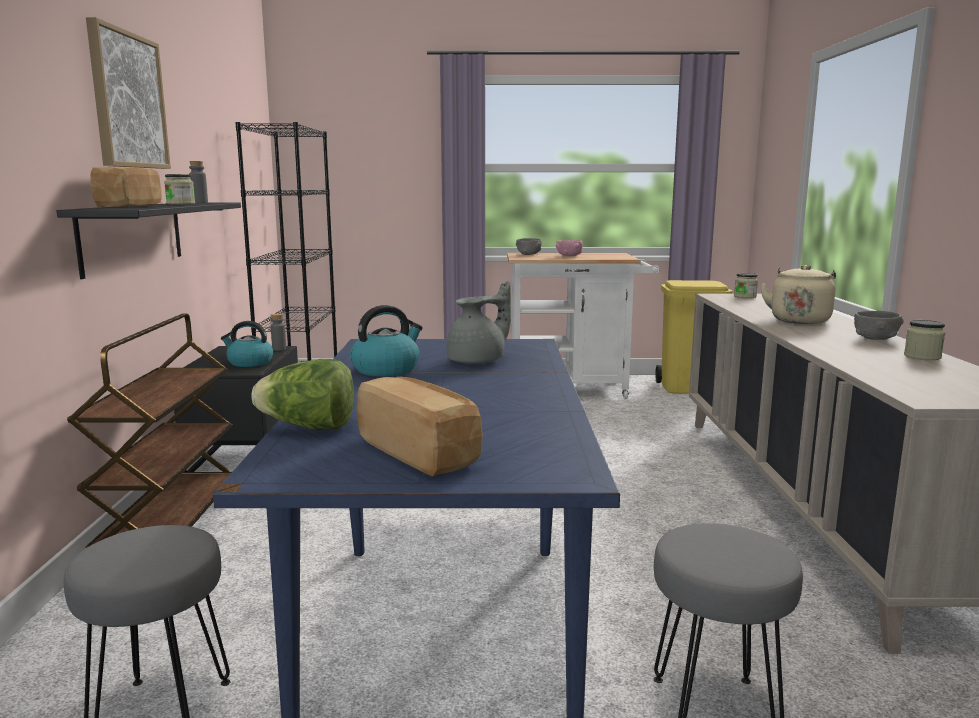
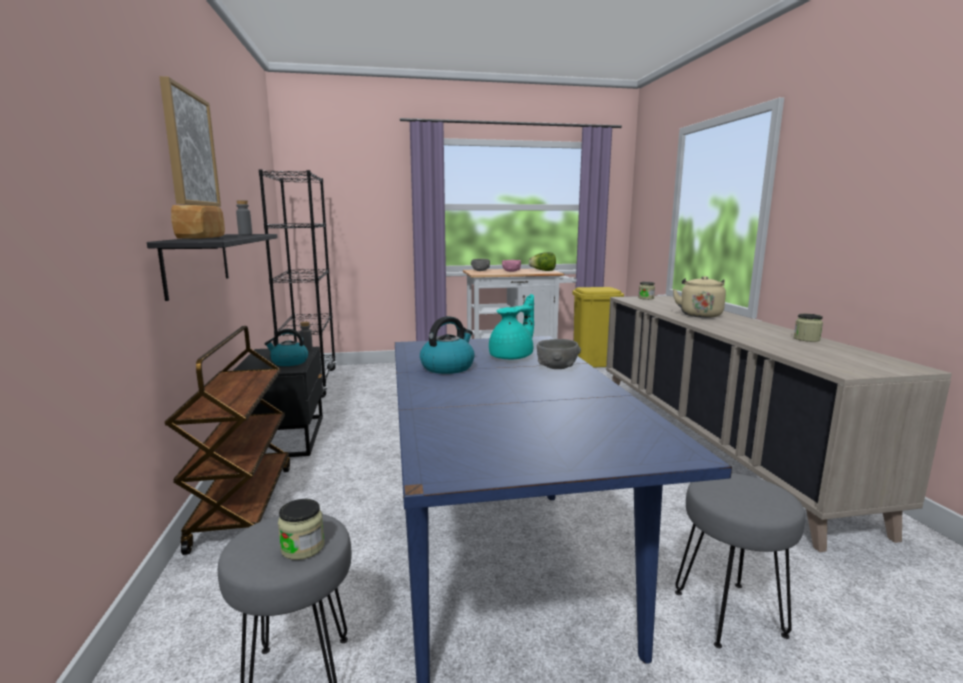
camera: 10 degrees left, 0 degrees up
(180, 204) = (235, 235): jar -> jar (303, 547)
(309, 428) = (432, 424): lettuce -> lettuce (543, 271)
(419, 452) = (544, 441): bread -> none
(478, 361) = (513, 357): grey teapot -> turquoise teapot
(875, 339) = (763, 327): grey bowl -> grey bowl (557, 368)

